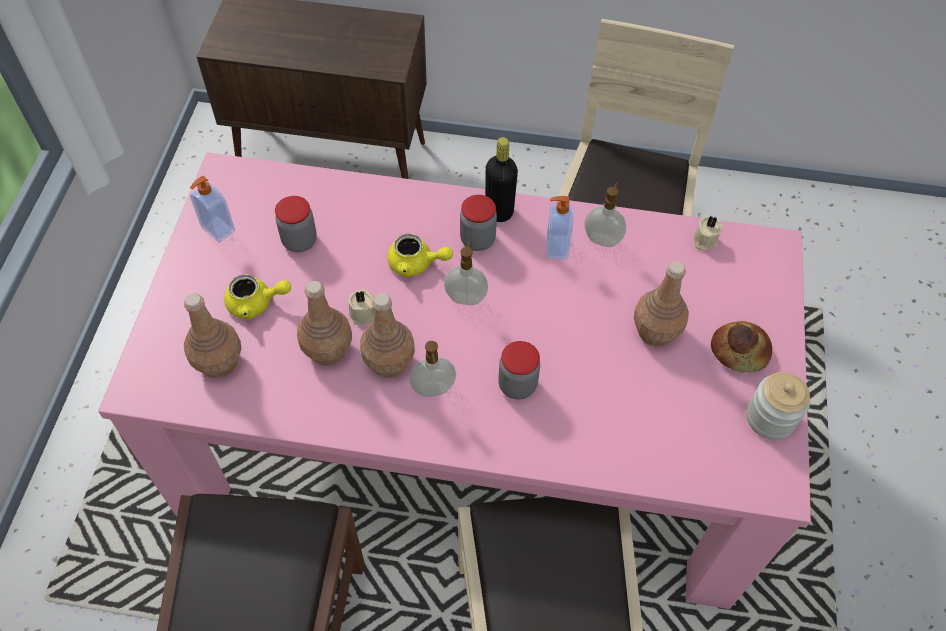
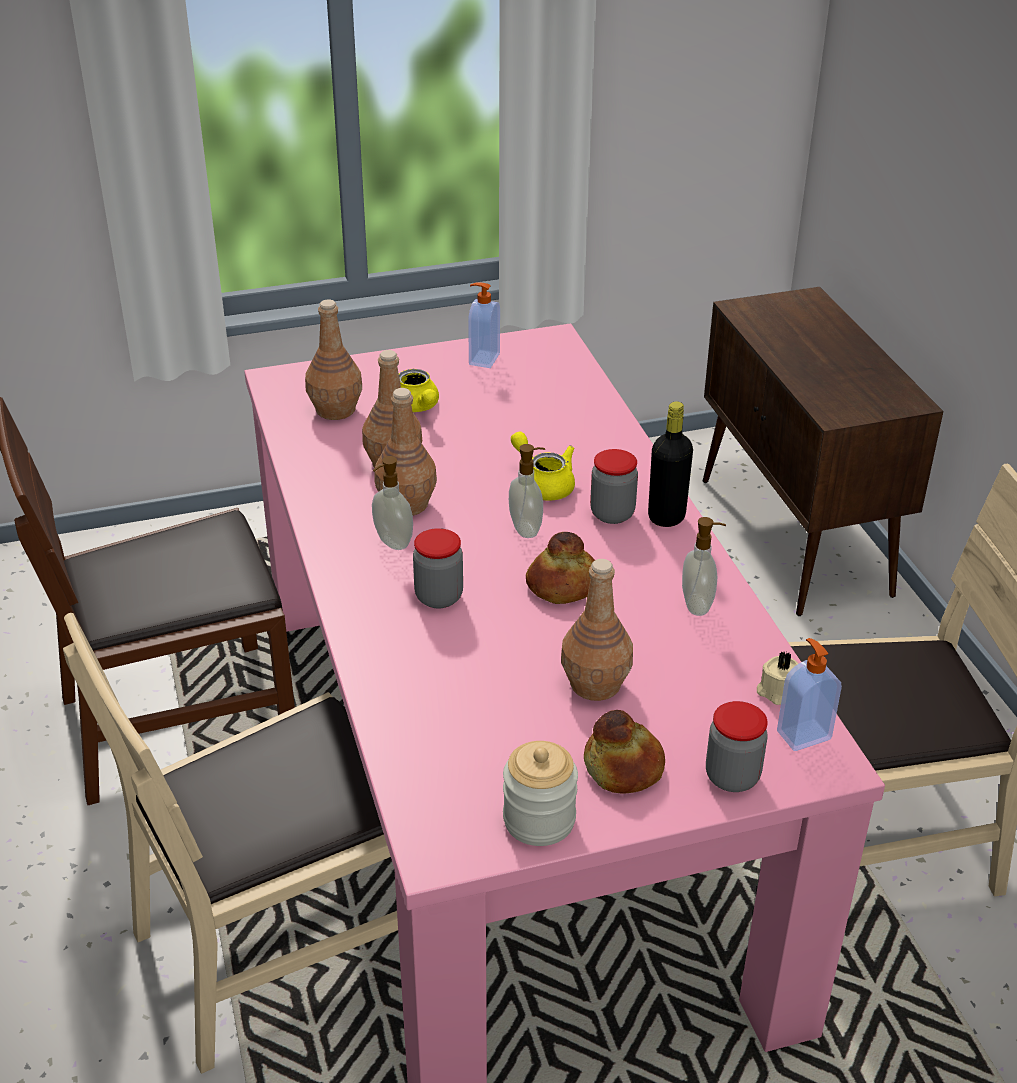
camera: 65 degrees right, 20 degrees down
(299, 241) = (510, 406): jar -> jar (732, 777)
(364, 314) = (452, 471): beige candle -> none
(416, 264) = (543, 484): yellow teapot -> yellow teapot turned 150 degrees clockwise
(544, 304) = (563, 586): none -> bread
(555, 247) = (652, 572): soap dispenser -> soap dispenser (802, 734)

